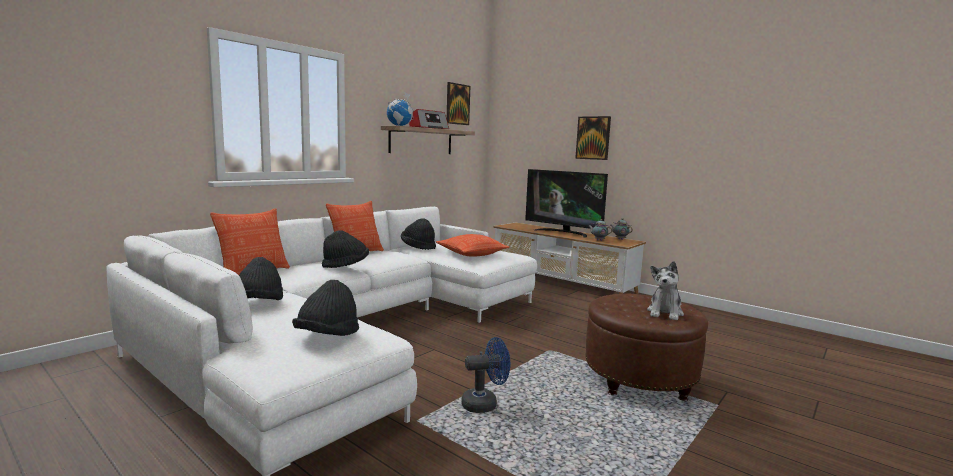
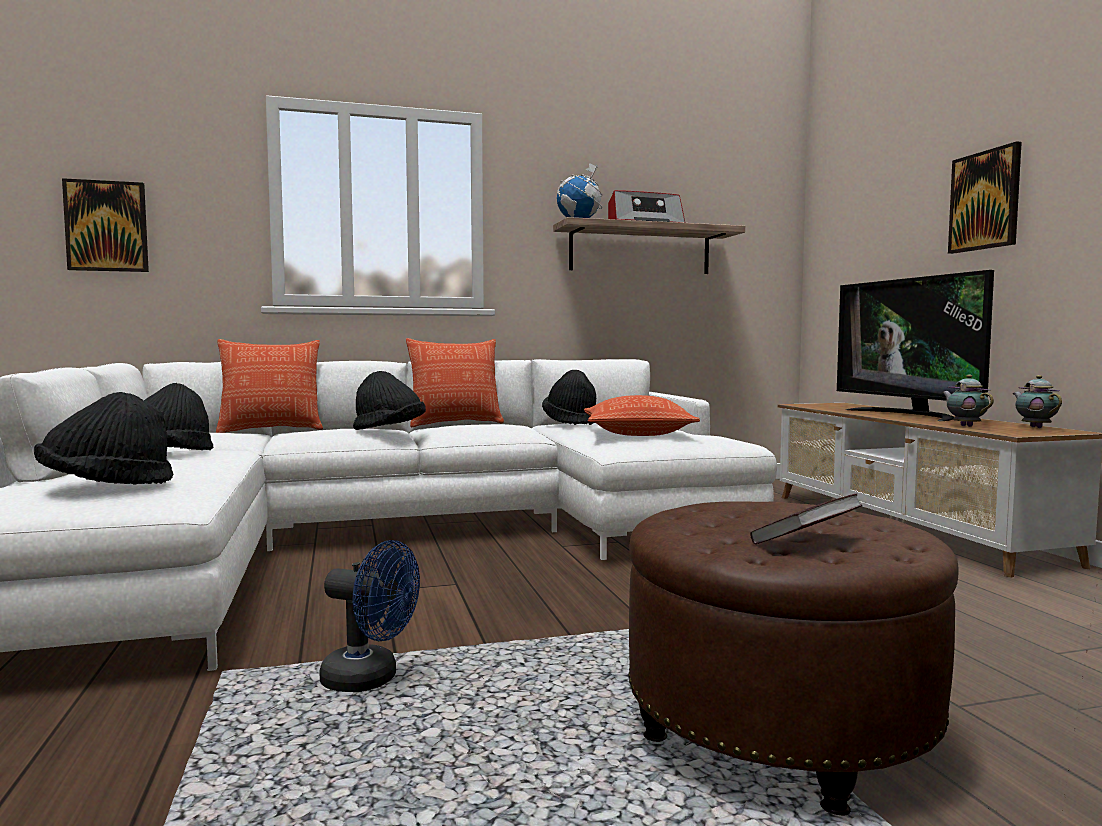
camera: 35 degrees right, 5 degrees down
(457, 104) = (724, 183): picture -> picture (107, 226)
(665, 313) = (805, 541): plush toy -> book

